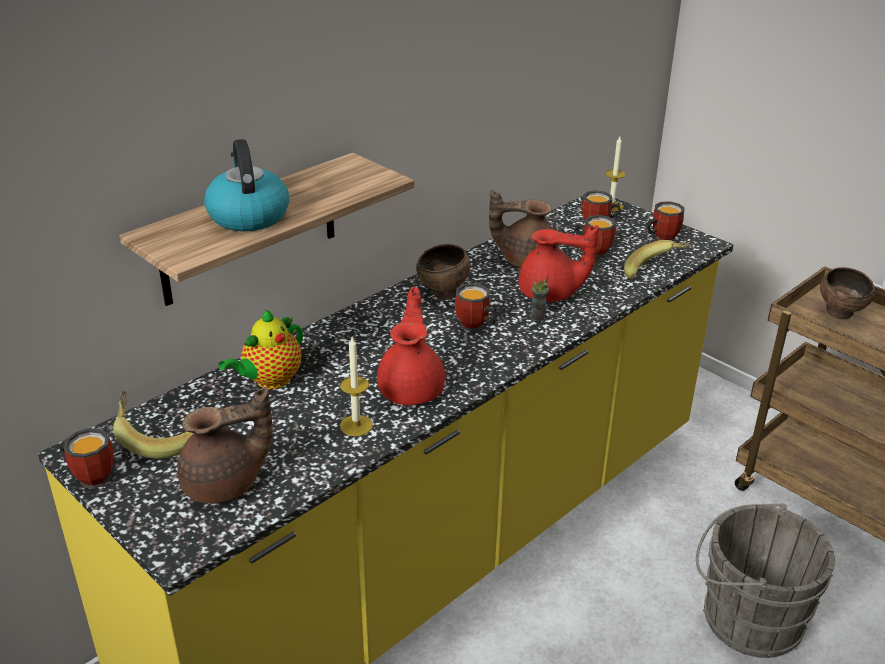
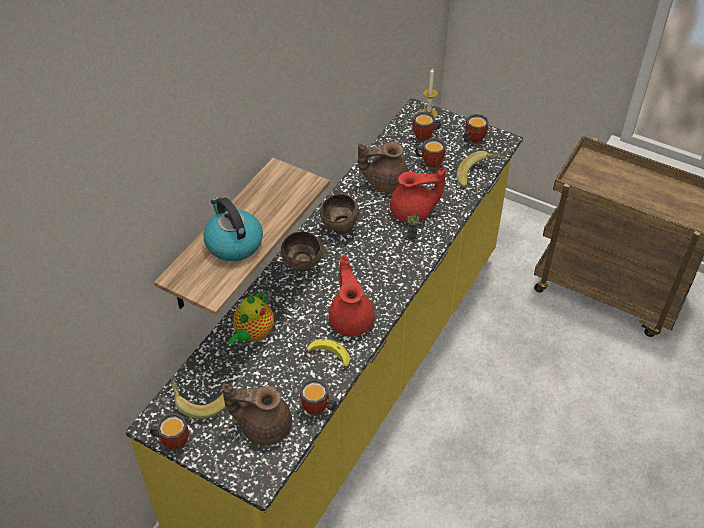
camera: 15 degrees left, 15 degrees up
(225, 484) = (263, 426): brown teapot -> brown teapot turned 135 degrees counterclockwise
(356, 425) = (327, 359): candle -> banana
(474, 327) = (372, 255): mug -> mug (318, 410)
(745, 617) = (561, 388): grey bucket -> none
(840, 315) = (599, 175): brown bowl -> brown bowl (303, 266)

